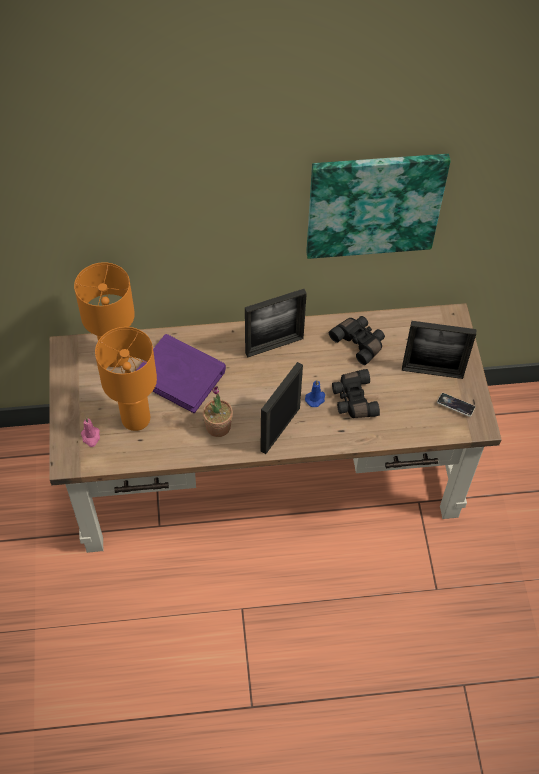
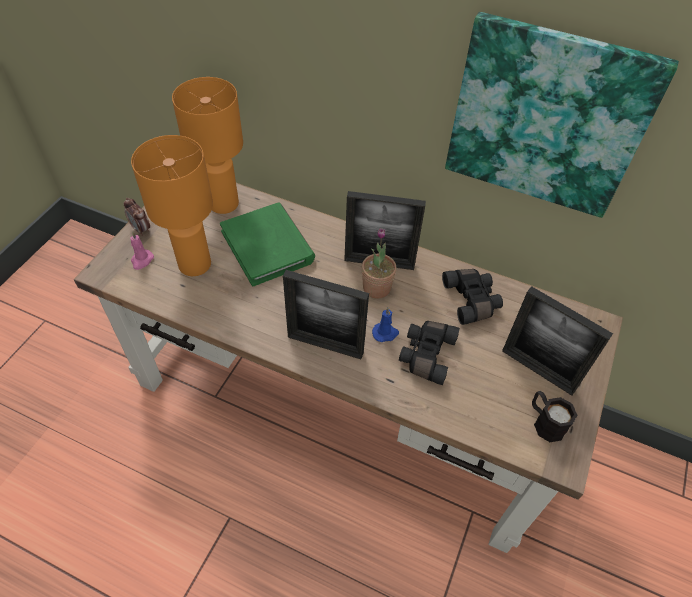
camera: 30 degrees right, 5 degrees down
(67, 412) = (141, 229): none -> alarm clock
(180, 375) = (268, 246): purple book -> green book
(218, 426) = (265, 310): potted plant -> potted plant (376, 288)
(280, 429) = (325, 345): picture frame -> picture frame turned 135 degrees counterclockwise
(455, 406) = (545, 422): phone -> black mug

